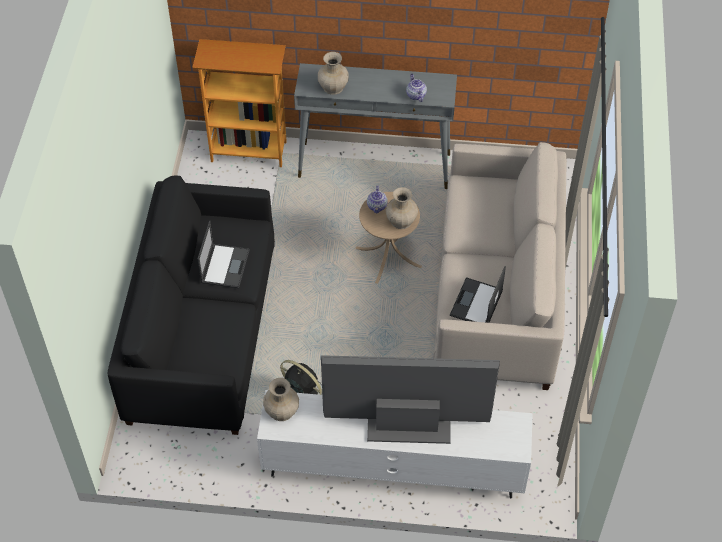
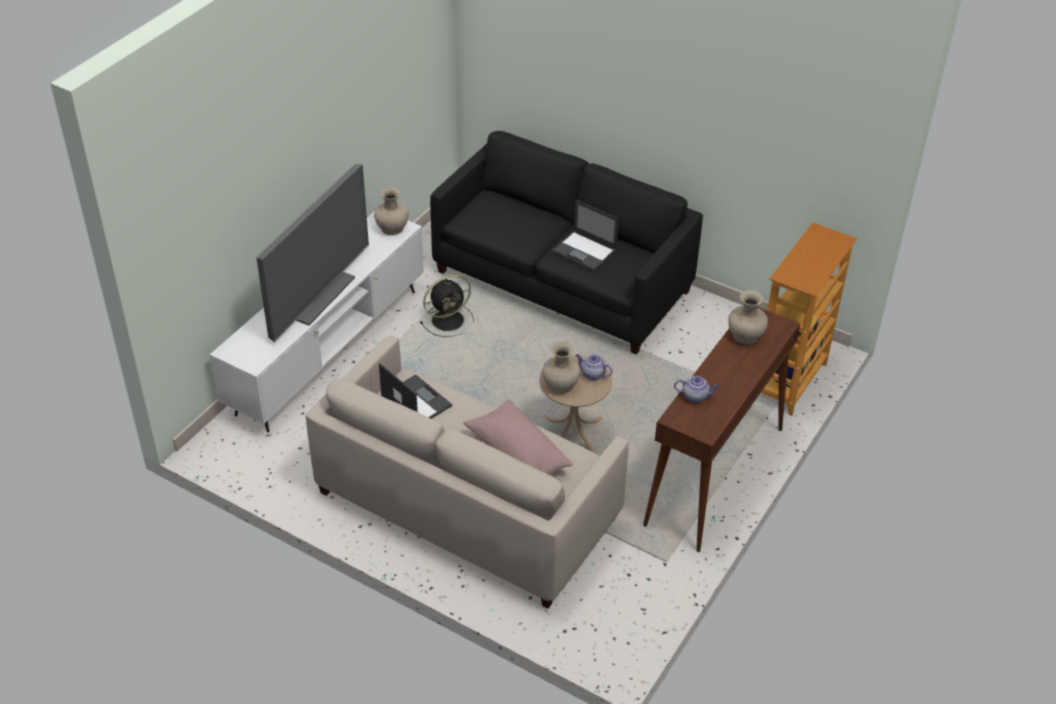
camera: 115 degrees right, 10 degrees down
(375, 165) = (714, 476): grey console table -> brown console table
(487, 220) = (517, 454): none -> pink pillow

